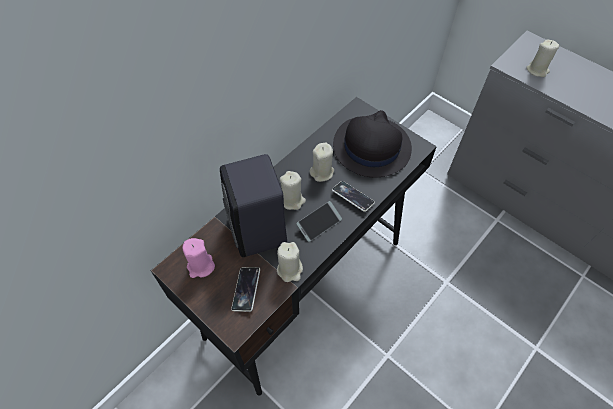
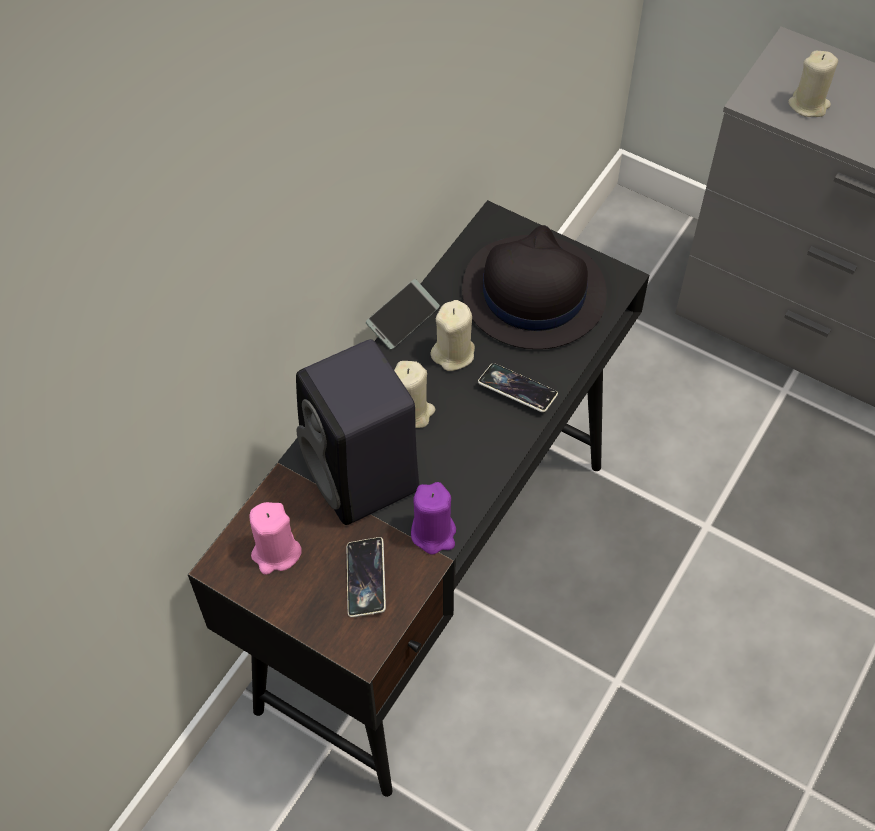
camera: 10 degrees left, 0 degrees up
(290, 269) = (433, 533): beige candle -> purple candle
(319, 223) = (467, 446): phone -> phone (403, 319)

